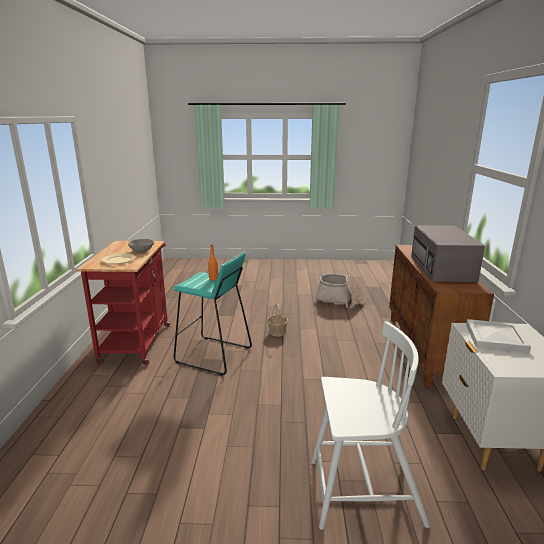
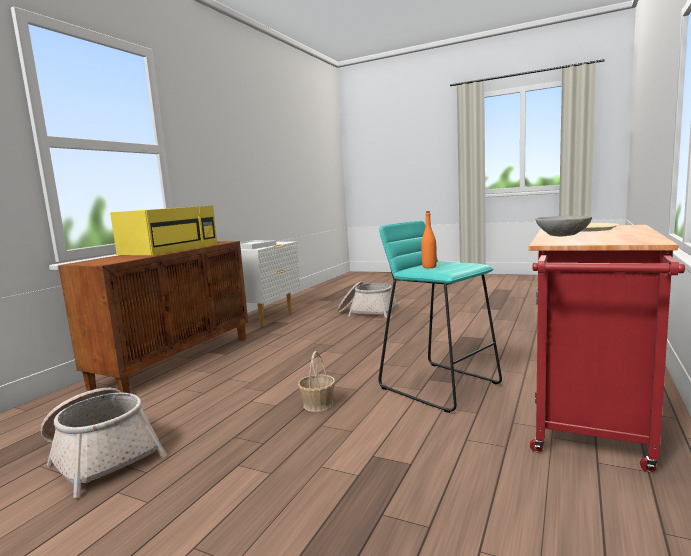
camera: 155 degrees left, 10 degrees down
(362, 492) = (367, 312): white chair -> basket
(442, 269) = (170, 249): grey microwave -> yellow microwave

